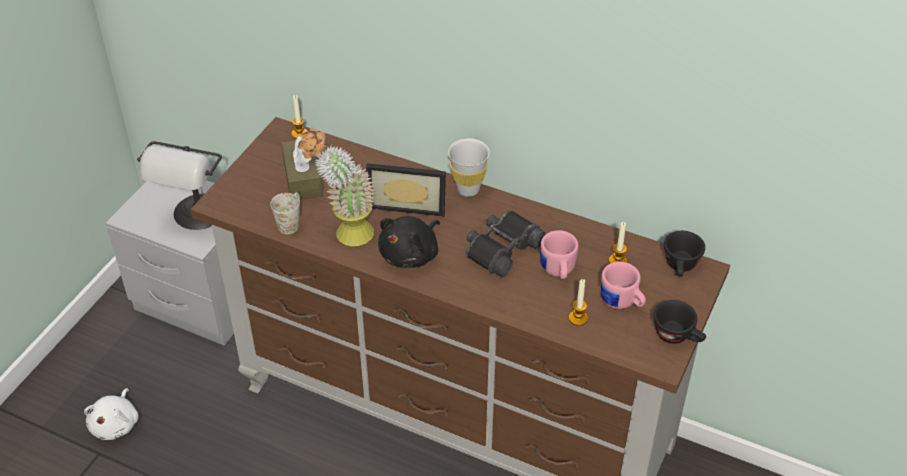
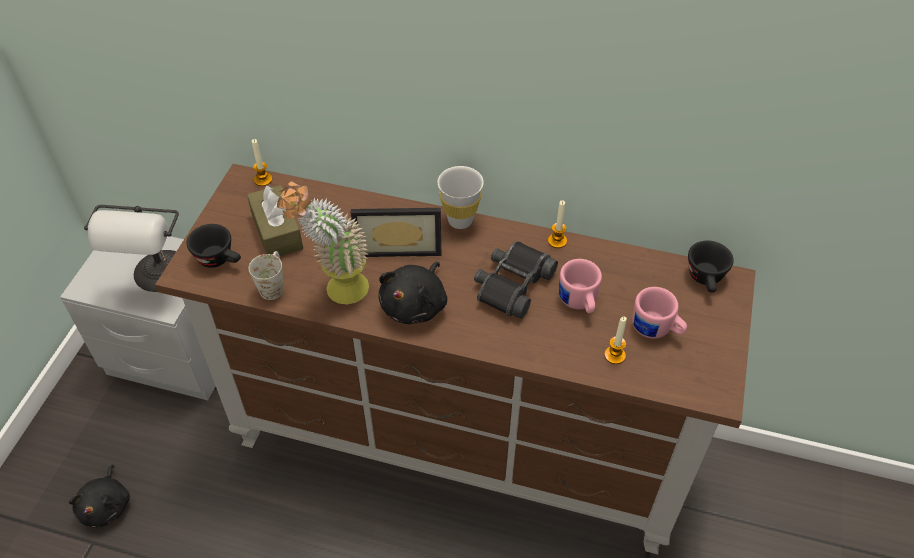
camera: 10 degrees left, 5 degrees up
(116, 424) = (107, 505): white plush toy -> black plush toy
(617, 261) = (639, 282): candle -> candle (557, 241)
(678, 336) = (725, 361): black cup -> black cup (220, 259)

